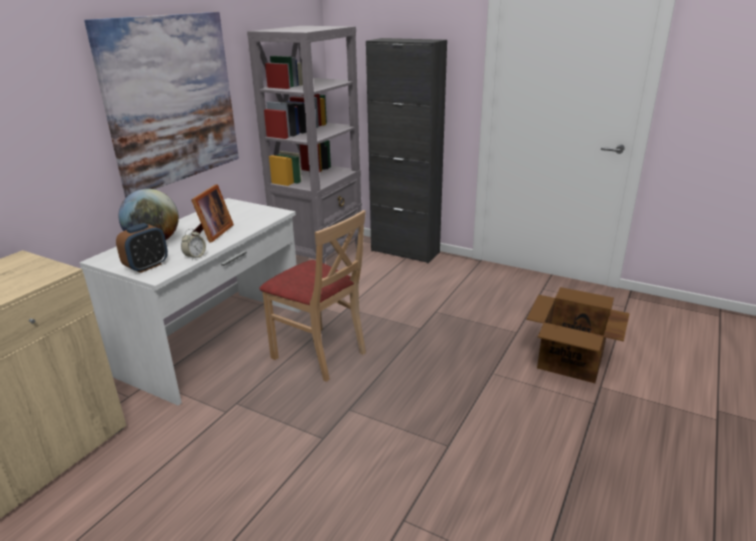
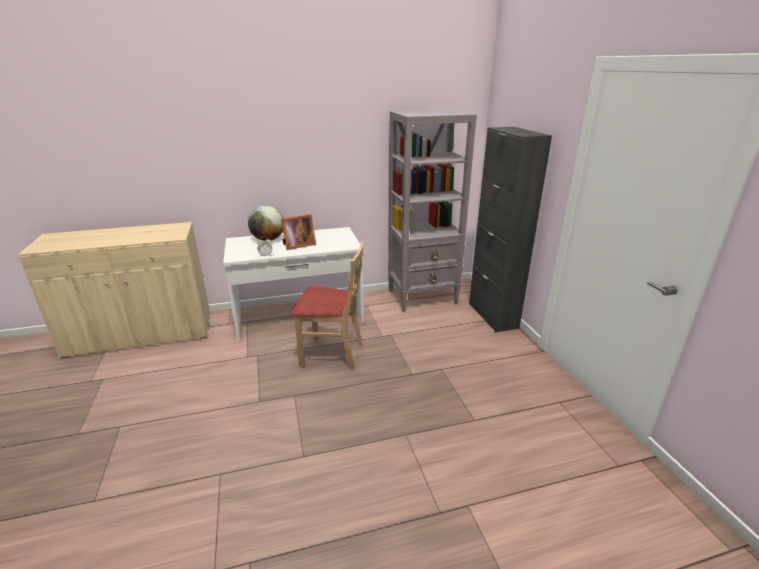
camera: 45 degrees right, 0 degrees up
(147, 266) = (240, 251): alarm clock -> none
(172, 100) = (313, 153): picture -> none
(319, 354) = (332, 354): beige chair -> beige chair turned 75 degrees counterclockwise
(569, 361) = (477, 469): cardboard box -> none

